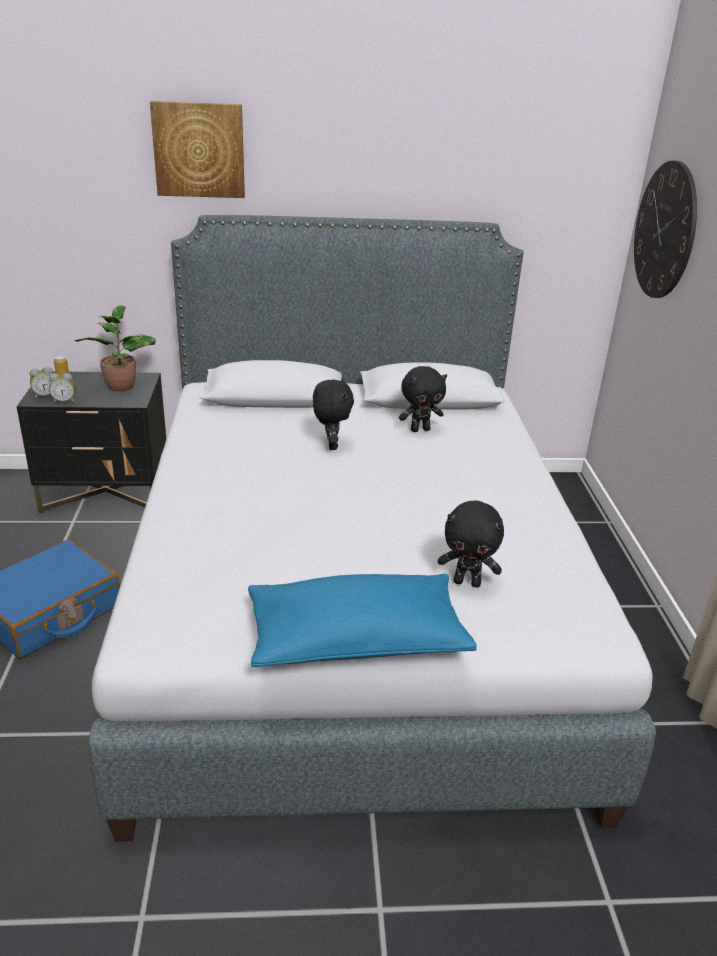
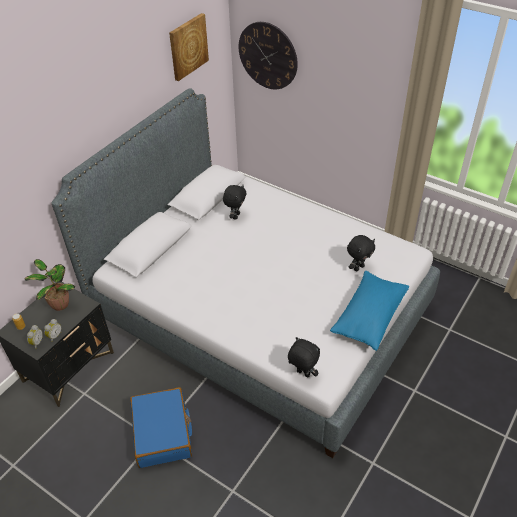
camera: 50 degrees left, 15 degrees up
(199, 150) = (43, 141): picture -> picture (188, 46)
(331, 445) = (222, 252): black plush toy -> black plush toy (302, 374)

